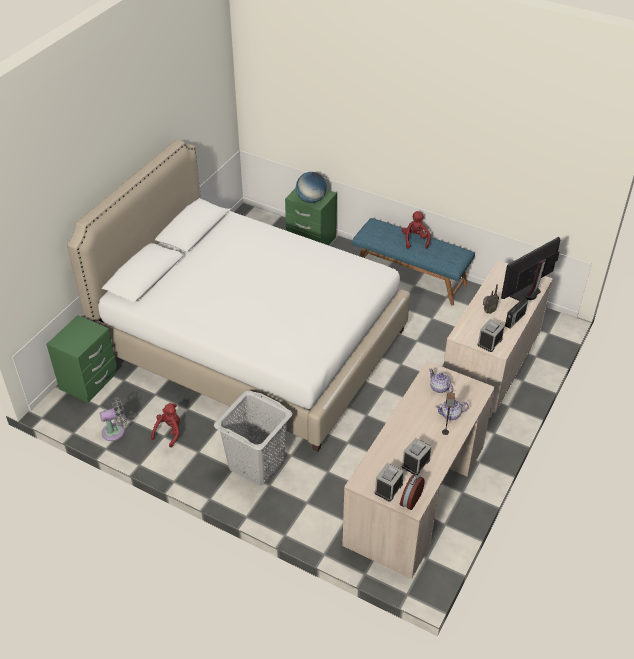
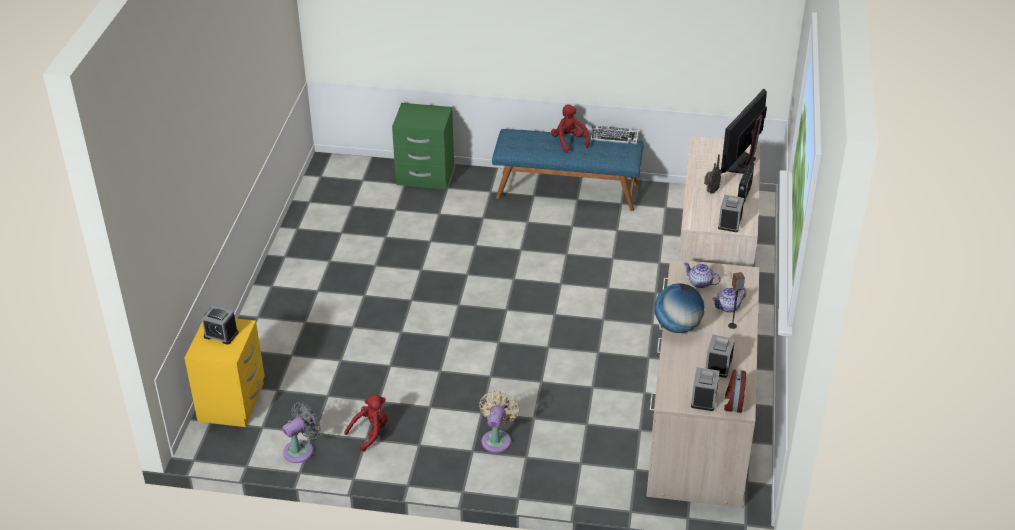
camera: 20 degrees left, 5 degrees down
(79, 333) = (221, 334): none -> alarm clock
(88, 381) = (231, 402): green nightstand -> yellow nightstand
(169, 432) = (370, 433): red plush toy -> red plush toy turned 45 degrees clockwise
(252, 342) = (417, 307): white bed -> none
(256, 464) = (497, 439): grey laundry basket -> beige fan
(311, 200) = (425, 121): globe -> globe (677, 326)
(452, 244) = (614, 137): none -> keyboard

